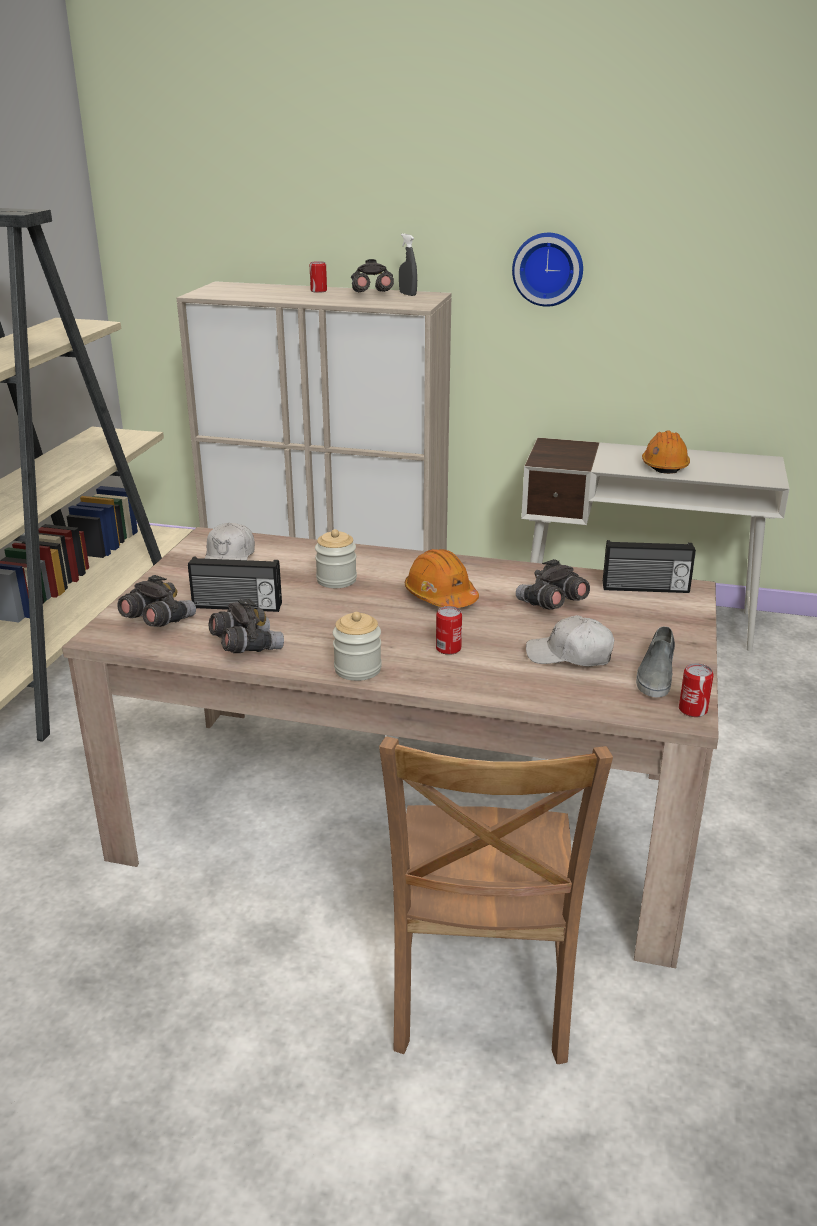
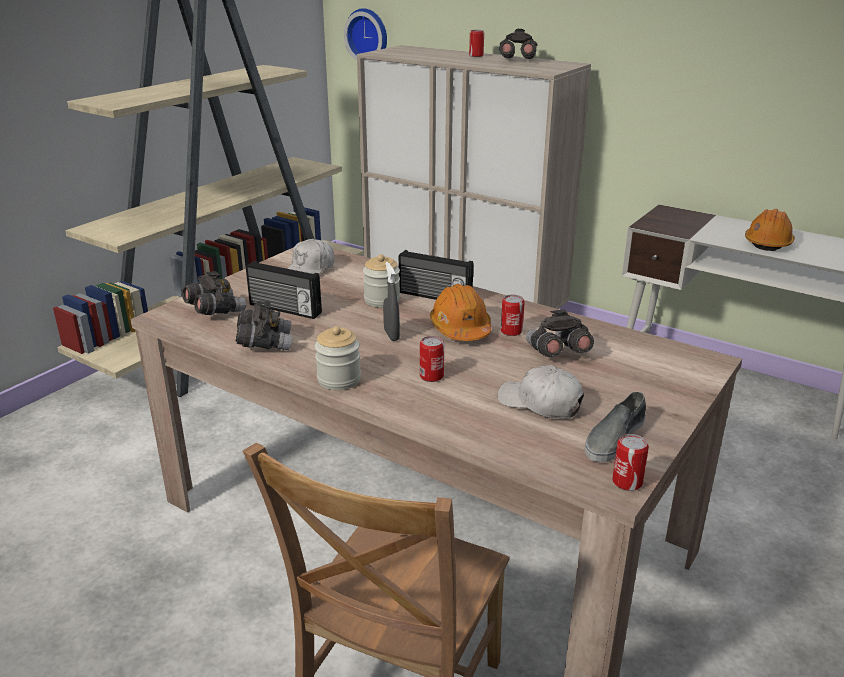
camera: 20 degrees right, 0 degrees up
(407, 294) = (549, 62): grey spray bottle -> grey spray bottle (391, 335)
(492, 591) = (511, 331): none -> can
(548, 268) = (682, 45): wall clock -> wall clock (368, 36)
(645, 588) = (662, 353): radio -> radio (434, 297)

